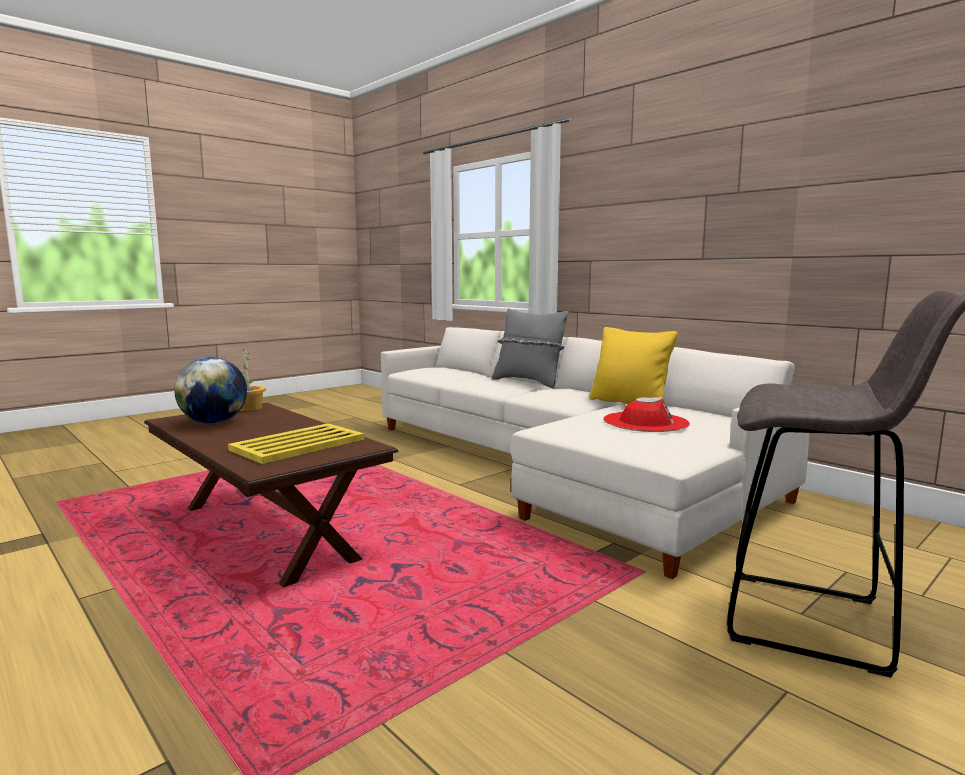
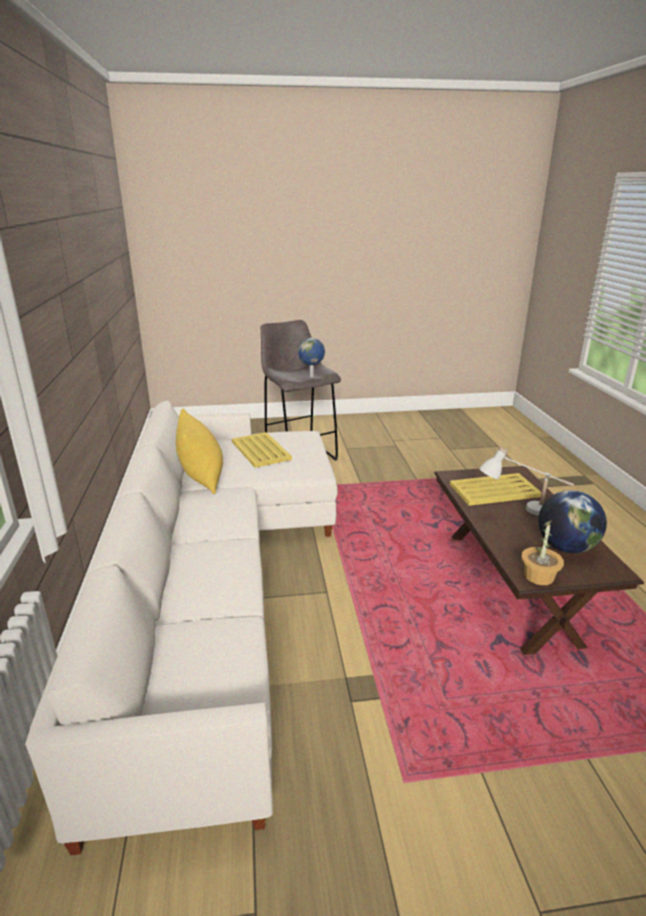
camera: 145 degrees left, 15 degrees up
(259, 435) = (522, 511): none -> white table lamp
(529, 382) = (181, 553): grey pillow -> none
(645, 422) = (261, 450): red hat -> yellow tray
(769, 399) = (312, 376): none -> globe

